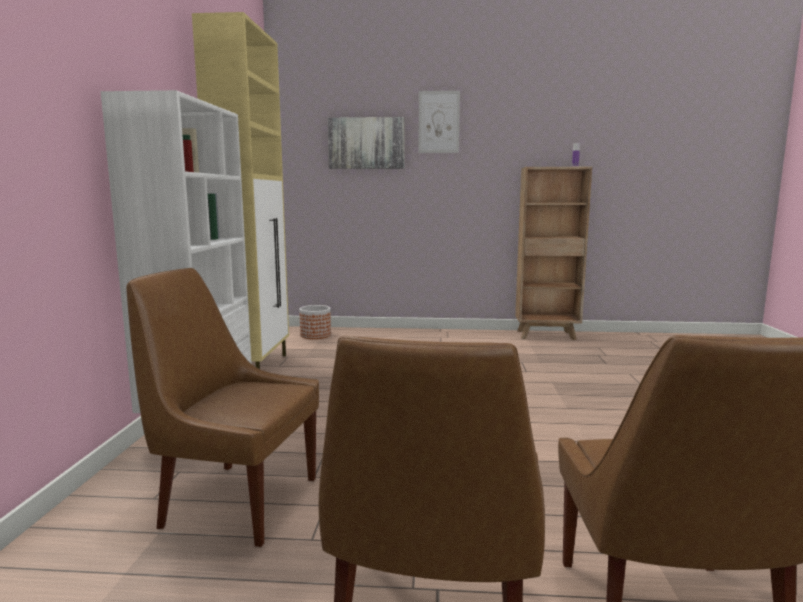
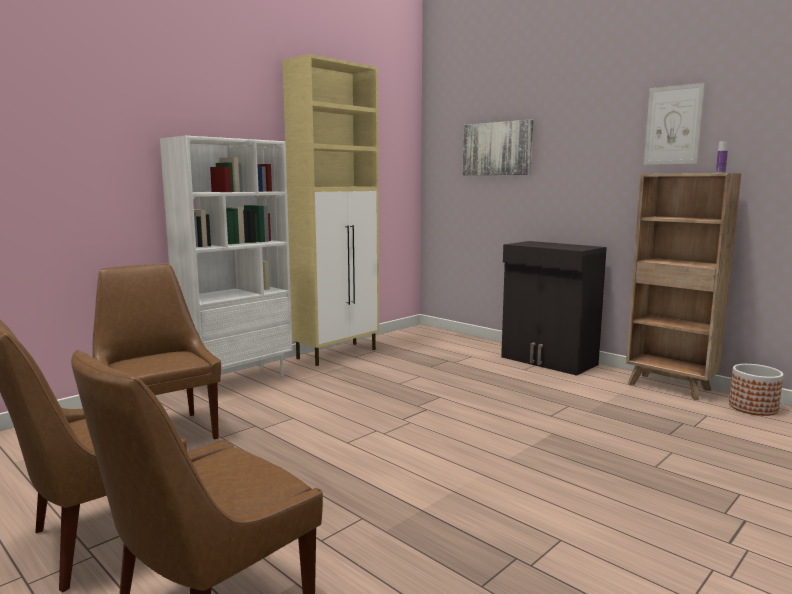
camera: 40 degrees right, 0 degrees up
(316, 335) = (431, 338): planter -> planter (753, 408)
(438, 122) = (567, 122): picture -> picture (673, 125)
(443, 335) = (548, 361): none -> black cabinet

